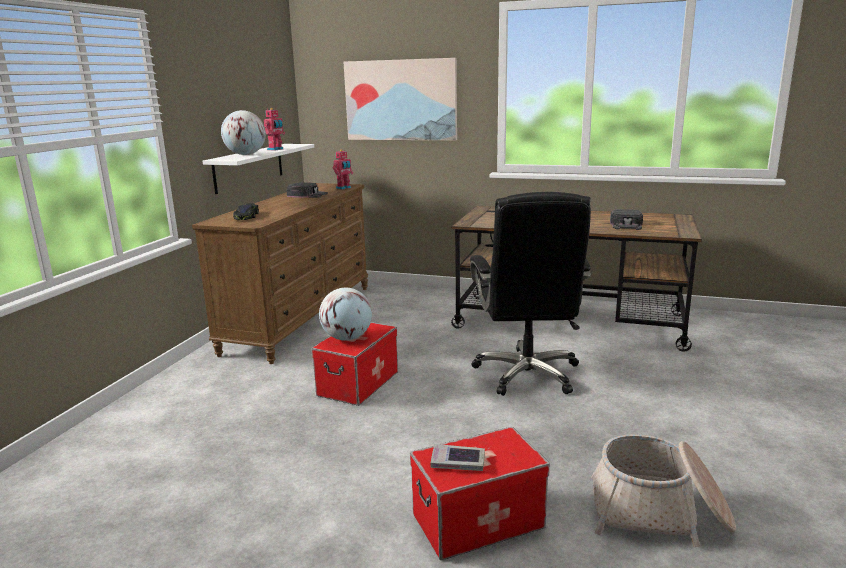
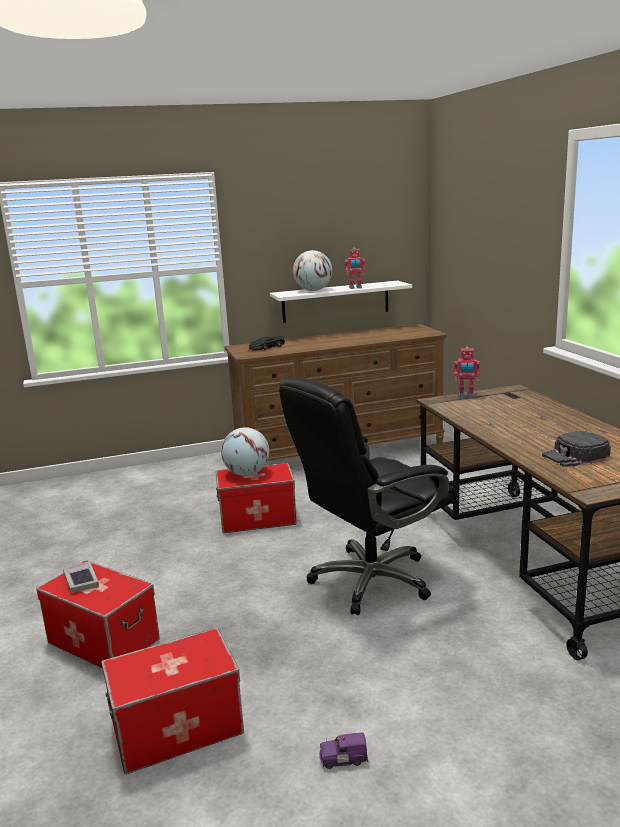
camera: 55 degrees right, 0 degrees up
(307, 195) = (367, 336): black cap -> none
(344, 188) = (416, 335): toy robot -> toy robot (466, 396)
(401, 100) = (490, 245): picture -> none
(659, 512) = (177, 729): basket -> storage box
(738, 451) = (343, 759): none -> purple toy car

